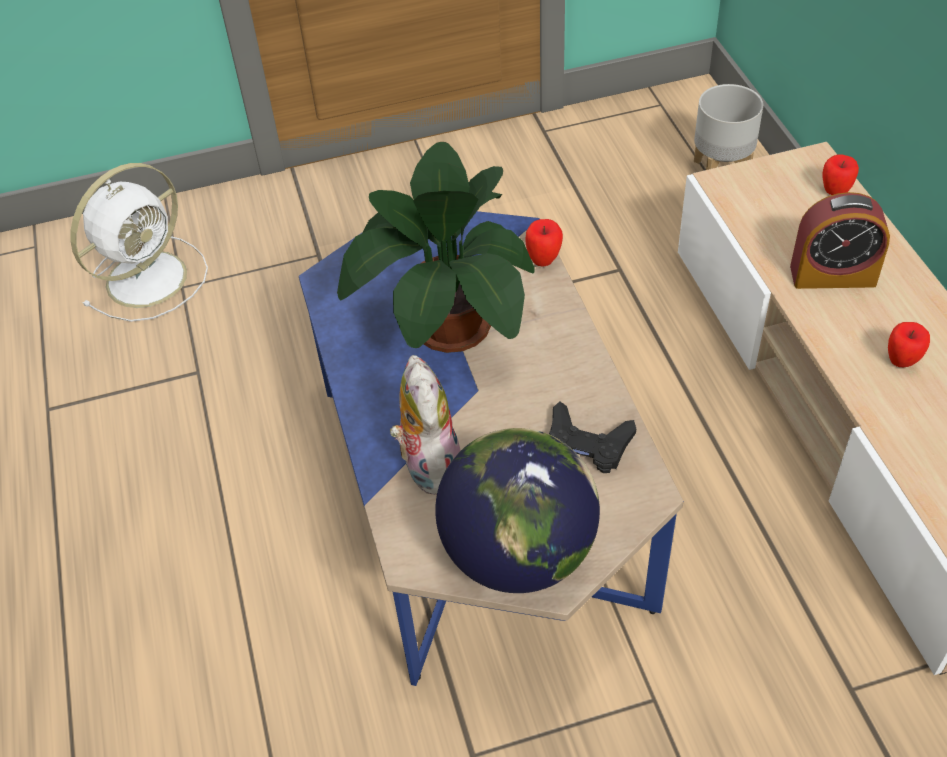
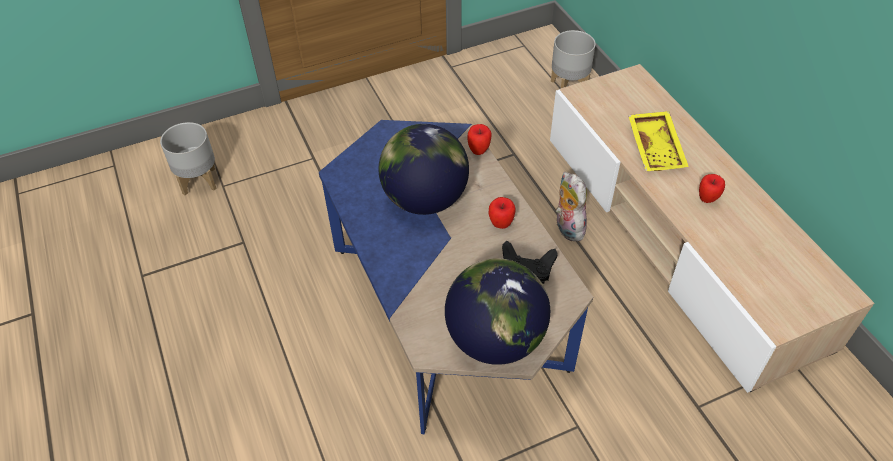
camera: 10 degrees left, 0 degrees up
(149, 277) = (199, 180): white fan -> grey planter
(428, 465) = (427, 288): plush toy -> plush toy (567, 228)
(448, 328) = (424, 199): potted plant -> globe
(832, 275) = (657, 148): alarm clock -> yellow tray
(835, 192) = (650, 96): apple -> apple (501, 225)

